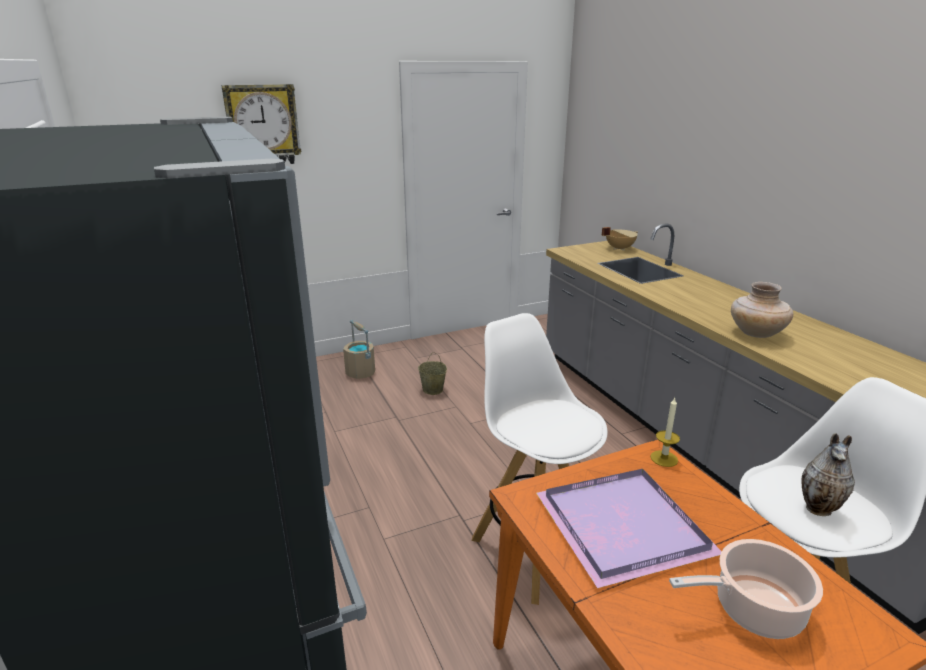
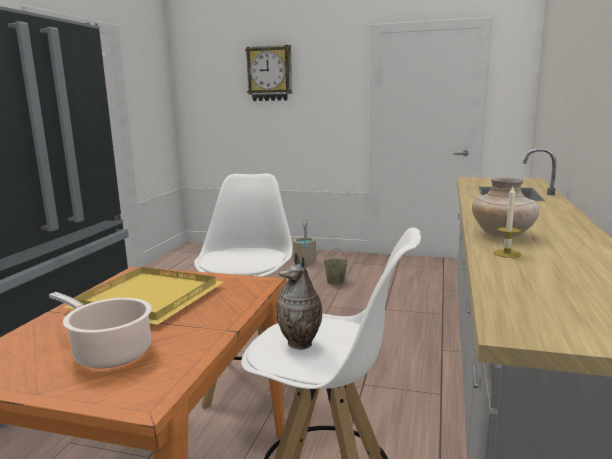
camera: 40 degrees right, 10 degrees down
(619, 248) = (528, 182): beige cooking pot -> none
(619, 525) = (148, 297): purple tray -> yellow tray
(664, 458) = (259, 285): candle -> candle (507, 253)

